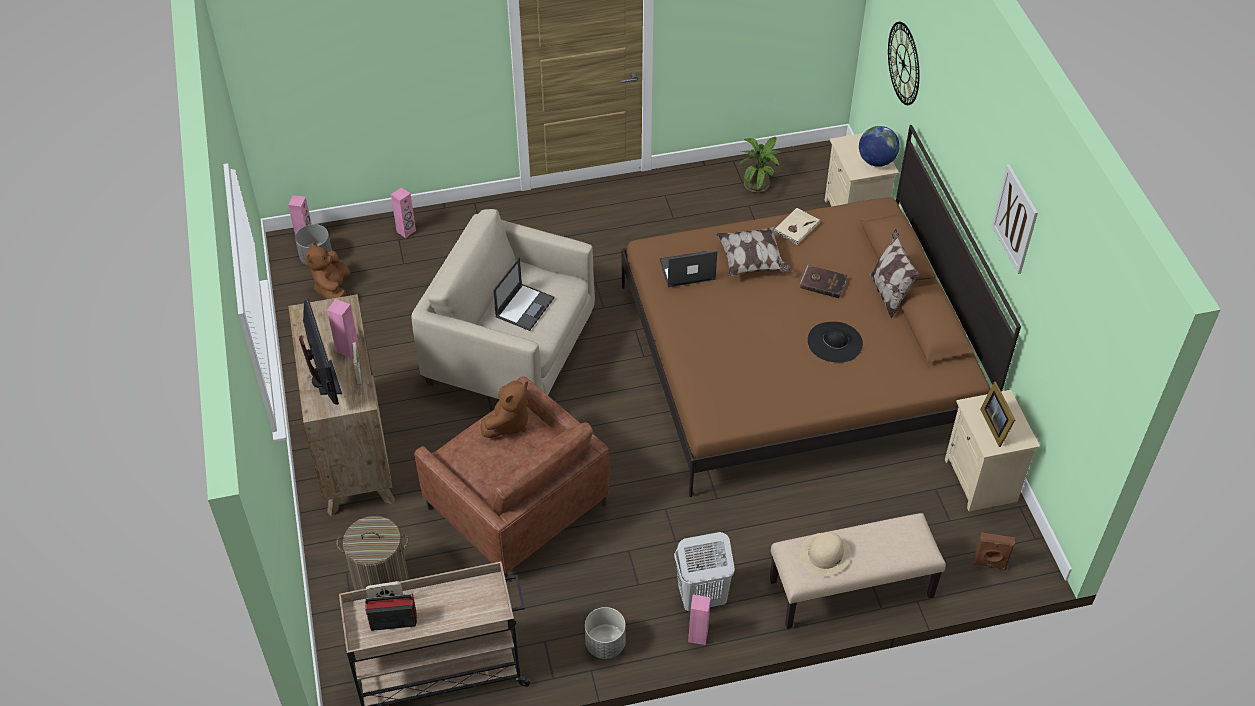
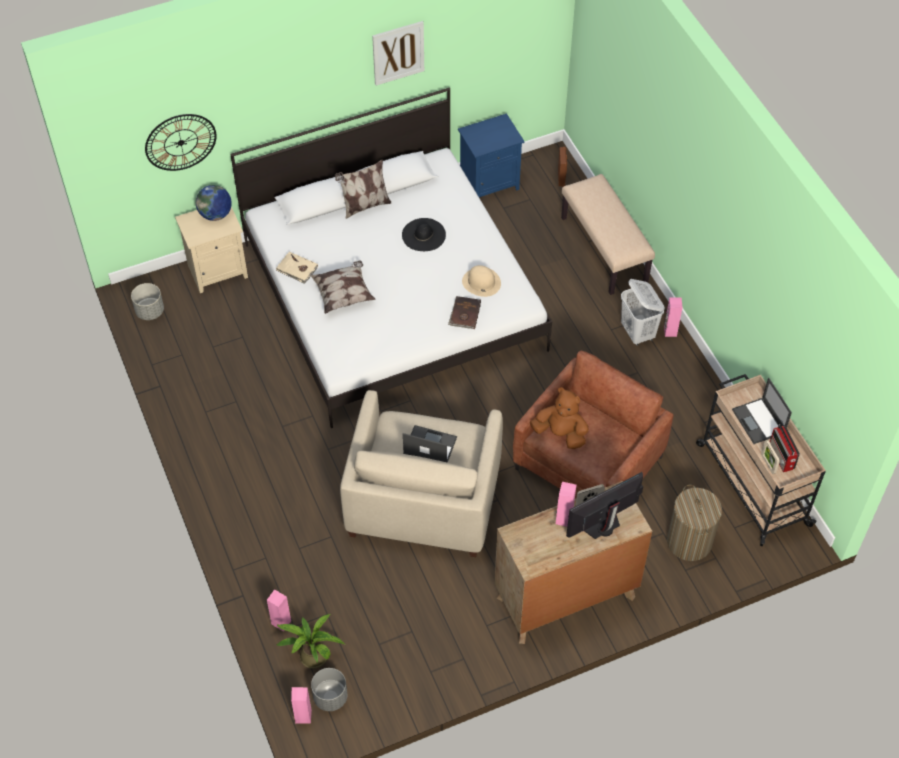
camera: 100 degrees left, 5 degrees up
(333, 289) = (371, 669): brown plush toy -> none
(605, 644) = (694, 384): grey planter -> grey planter (150, 311)
(686, 270) = (362, 336): laptop -> laptop (759, 421)
(759, 184) = (182, 342): potted plant -> potted plant (311, 654)
(798, 359) = (393, 296): brown bed -> white bed
(823, 282) = (360, 246): brown book -> brown book (464, 314)
(825, 554) = (618, 233): beige hat -> beige hat (481, 282)
(982, 481) = (489, 183): beige nightstand -> blue nightstand
(995, 425) = (493, 135): picture frame -> none

